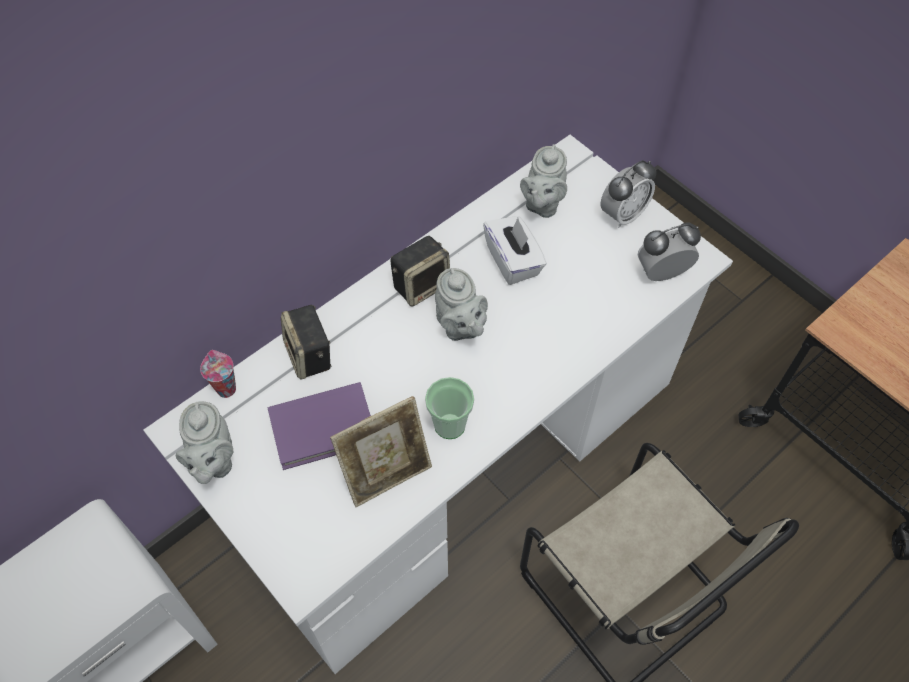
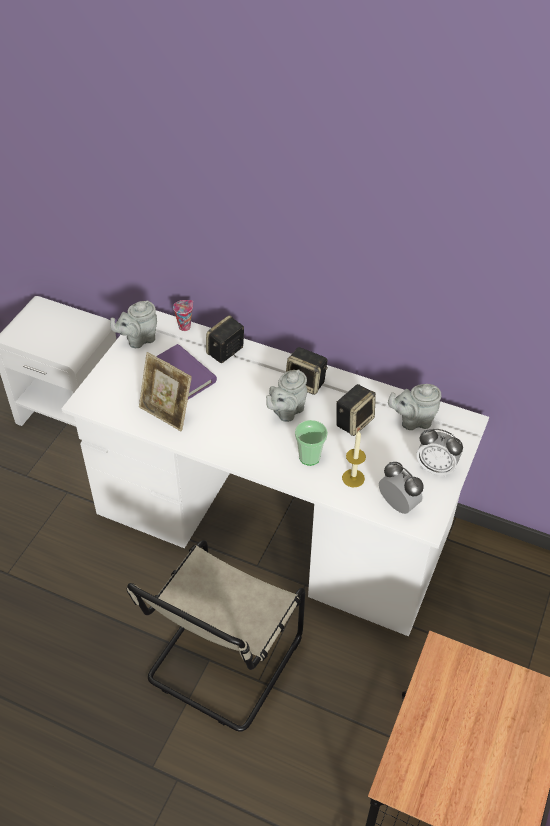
camera: 65 degrees right, 10 degrees down
(449, 425) = (213, 430): cup -> cup (309, 457)
(513, 261) = (354, 421): white tissue box -> speaker
(603, 300) = (353, 478): none -> candle

